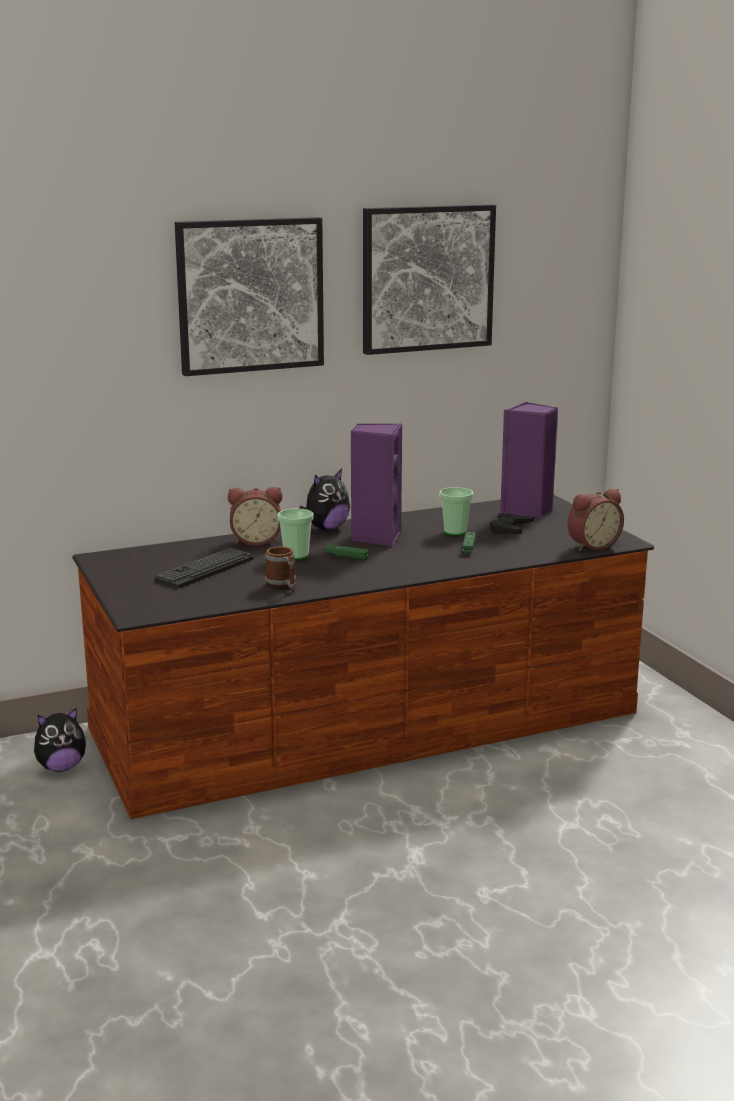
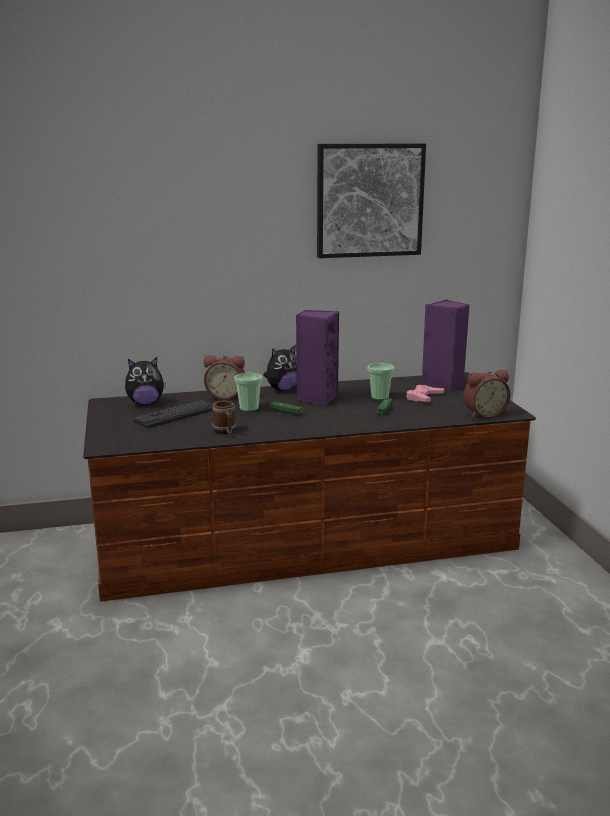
camera: 10 degrees right, 0 degrees up
(61, 767) = (69, 555): plush toy -> plush toy (145, 403)
(250, 295) = (227, 209): picture -> none
(510, 529) = (424, 397): black game controller -> pink game controller

